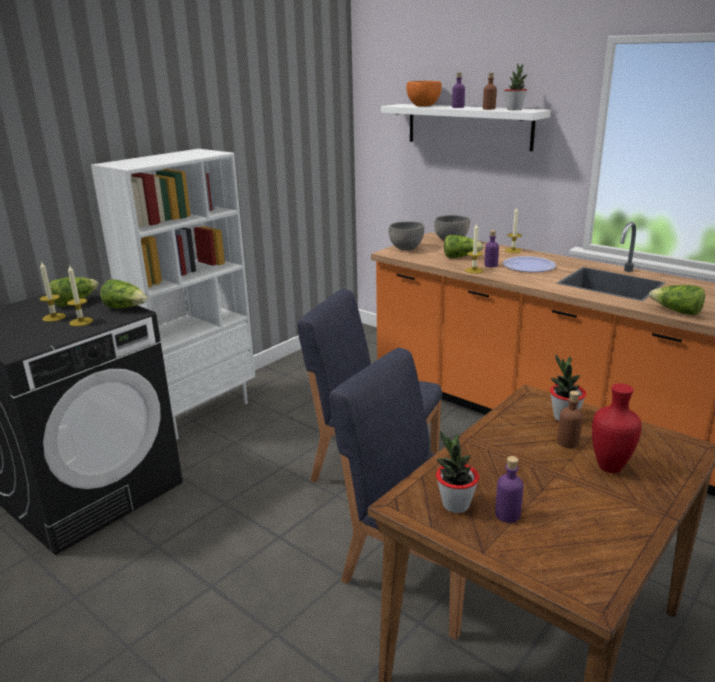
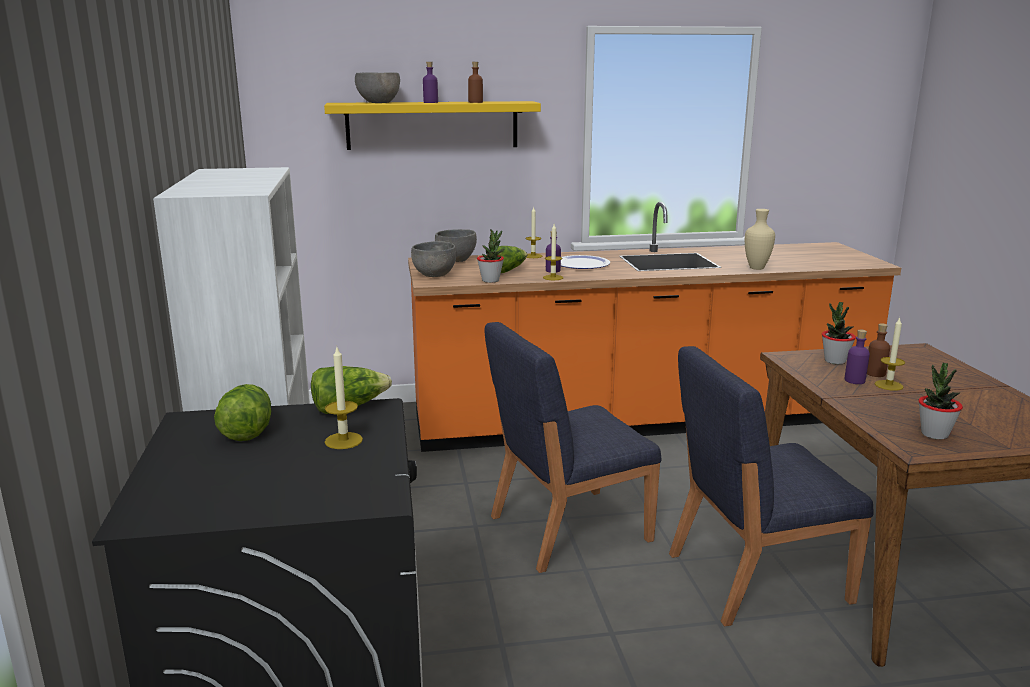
camera: 50 degrees left, 5 degrees down
(54, 317) = (283, 453): candle -> candle (888, 385)
(423, 106) = (379, 103): orange bowl -> grey bowl
(468, 126) = (432, 125): white shelf -> yellow shelf
(507, 514) = (963, 424): purple bottle -> purple bottle (854, 380)
(514, 109) = (504, 102): potted plant -> potted plant (490, 280)
(609, 467) = (924, 376): red vase -> none
(676, 311) = (757, 268): lettuce -> beige vase

